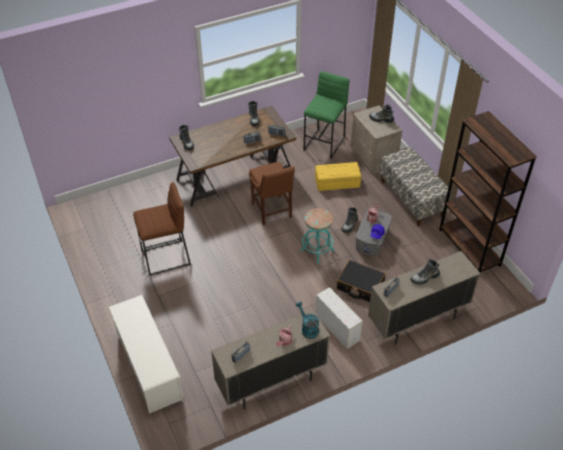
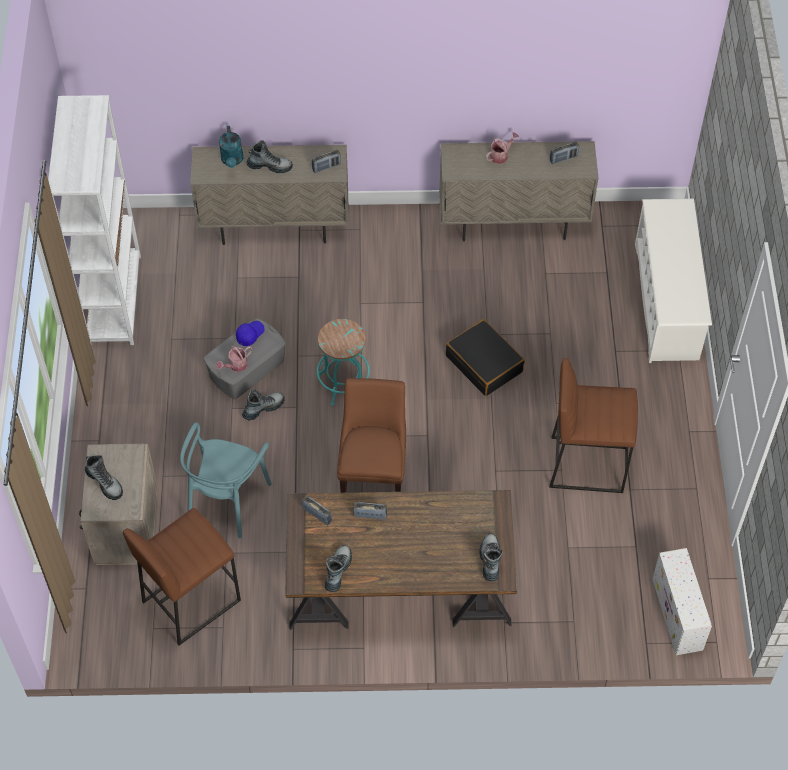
camera: 155 degrees left, 10 degrees up
(308, 329) = (463, 159): turquoise watering can -> turquoise watering can (232, 161)
(324, 144) = (191, 600): green stool -> brown stool
(336, 327) = (387, 260): white storage box -> white storage box (677, 615)
(337, 182) = (227, 501): yellow storage box -> turquoise chair
(360, 286) = (317, 304): black suitcase -> black suitcase (484, 363)
(412, 198) = (128, 416): bench -> none
(469, 247) = (114, 299): brown bookcase -> white bookcase

